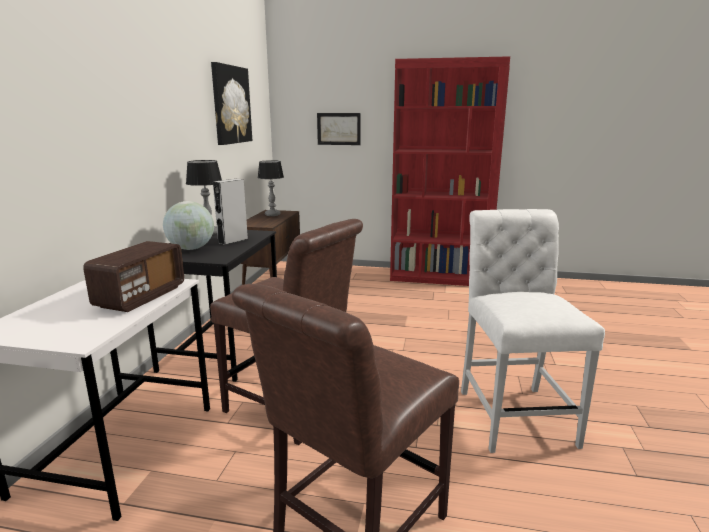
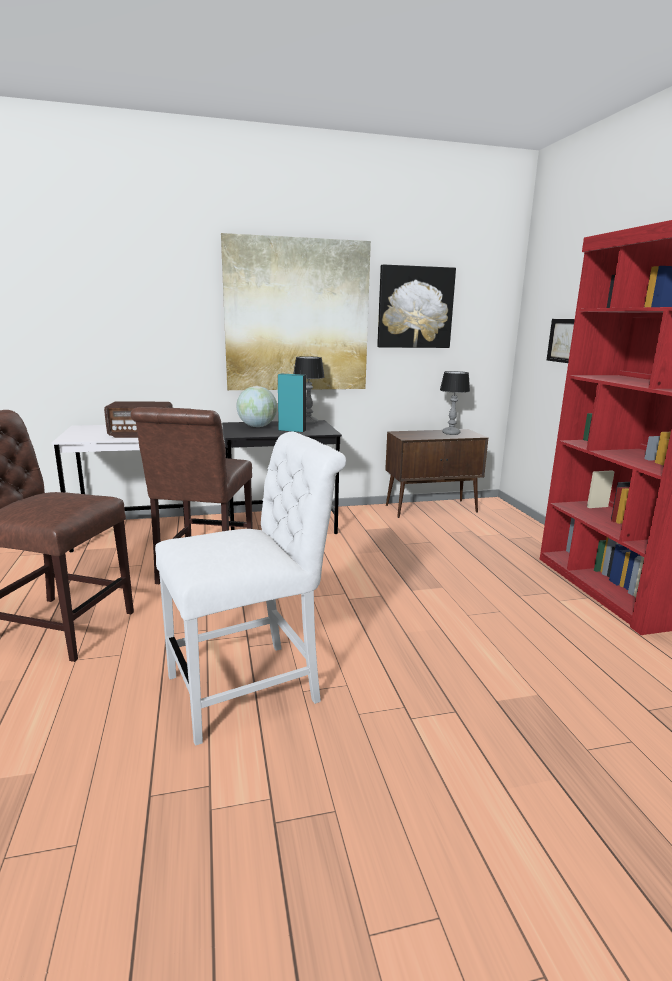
camera: 65 degrees right, 0 degrees up
(168, 116) = (297, 316): none -> picture
(233, 241) = (292, 430): grey speaker -> turquoise speaker

